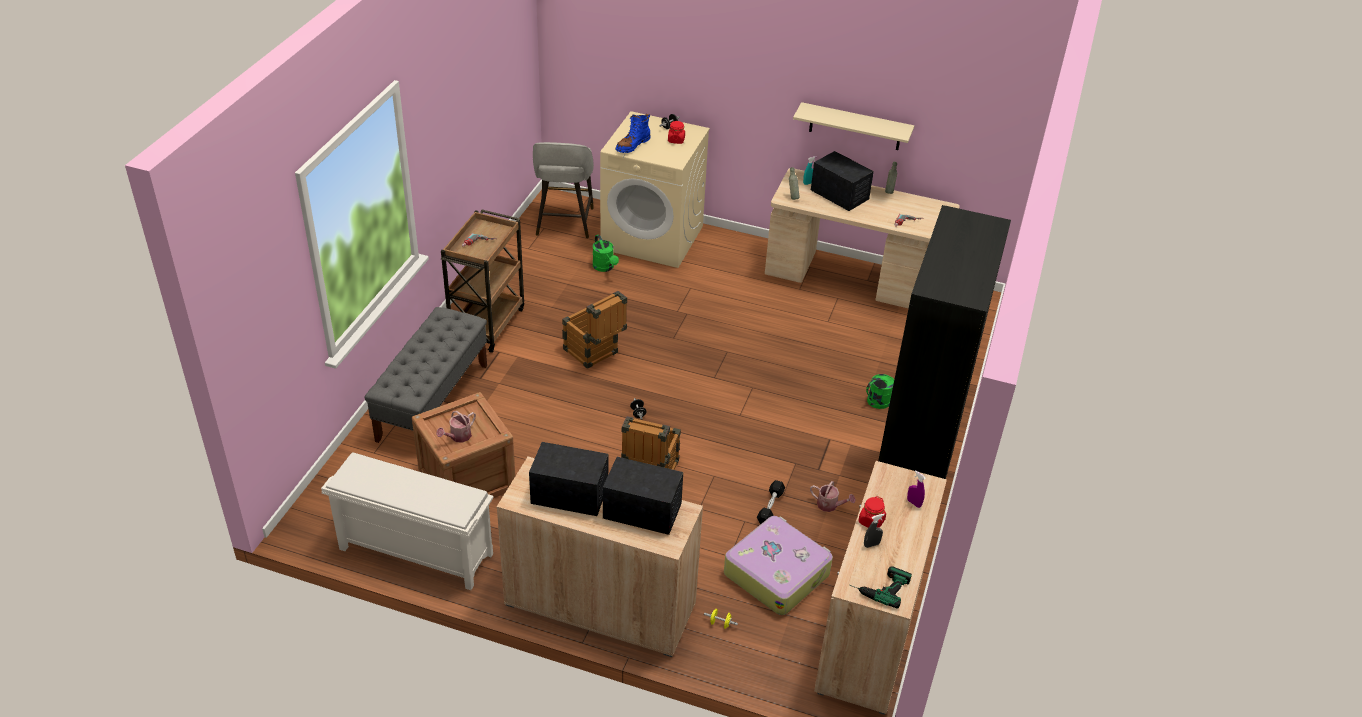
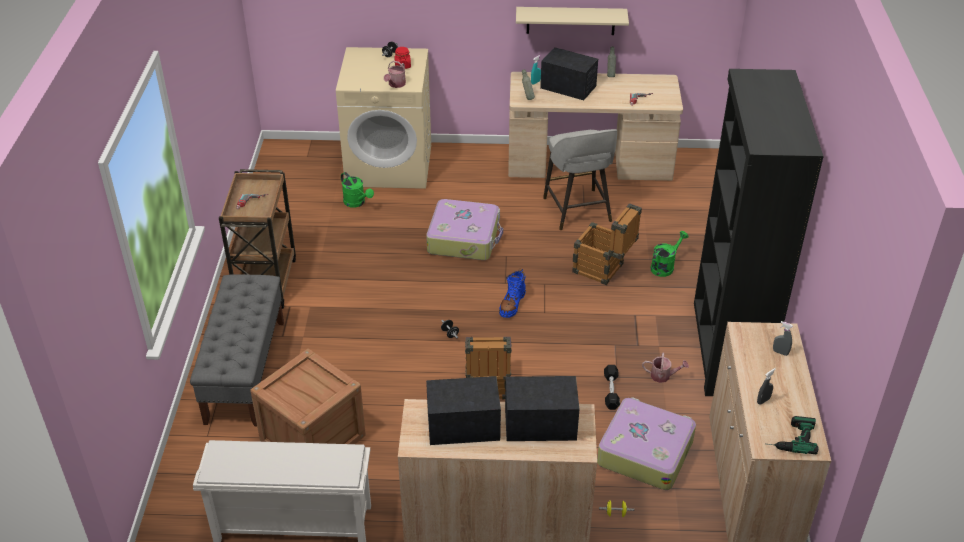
camera: 15 degrees left, 0 degrees up
(458, 437) = (306, 398): watering can -> watering can (396, 84)
(564, 223) = (299, 169): grey stool -> grey stool (578, 211)
(594, 354) = (383, 287): crate -> crate (603, 270)
(632, 145) = (364, 78): blue boot -> blue boot (512, 304)
(694, 325) = (464, 238): none -> suitcase
(871, 521) = (752, 379): red jar -> none
(914, 503) = (780, 352): purple spray bottle -> grey spray bottle

